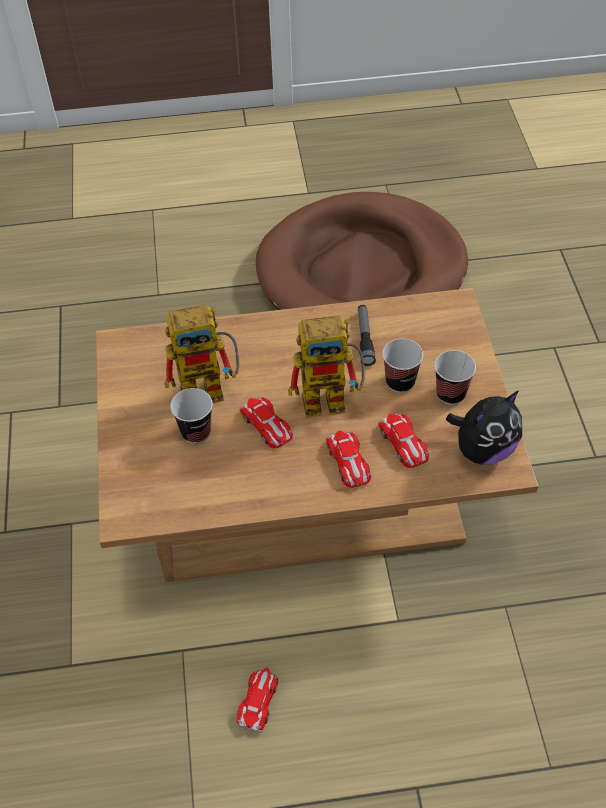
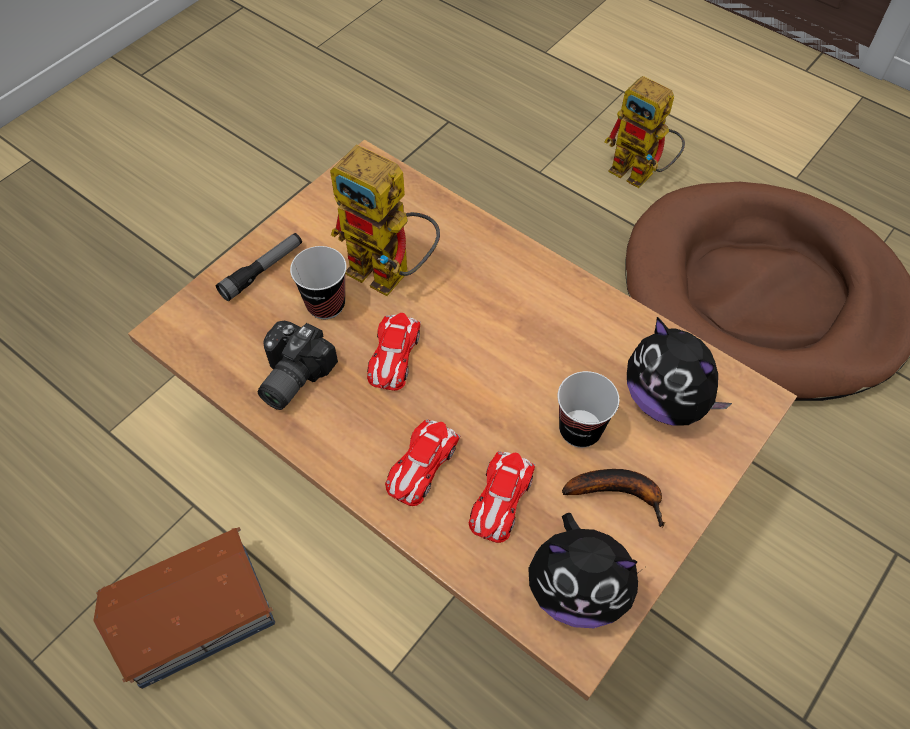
camera: 45 degrees right, 5 degrees up
(225, 482) = (289, 376): none -> camera
(258, 701) = (193, 615): toy car -> toy house
(333, 398) = (489, 385): toy robot -> toy robot (641, 174)
(365, 338) = (600, 351): flashlight -> flashlight (262, 271)
(421, 336) = (666, 401): none -> plush toy
(450, 394) = (619, 493): cup -> banana

